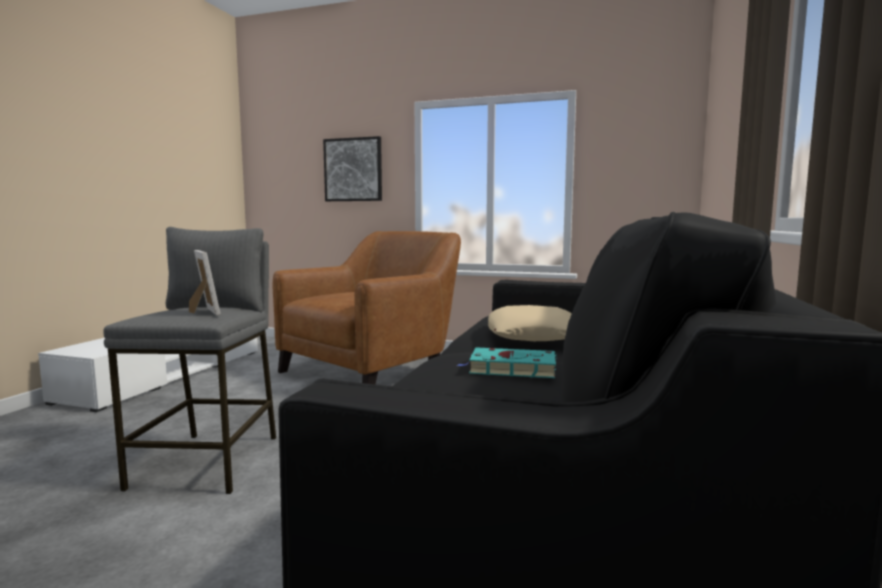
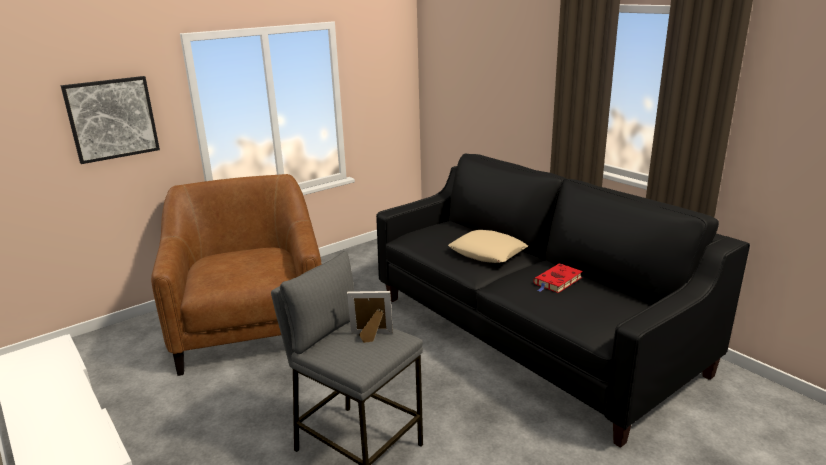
camera: 55 degrees left, 15 degrees up
(509, 369) = (557, 281): turquoise book -> red book

